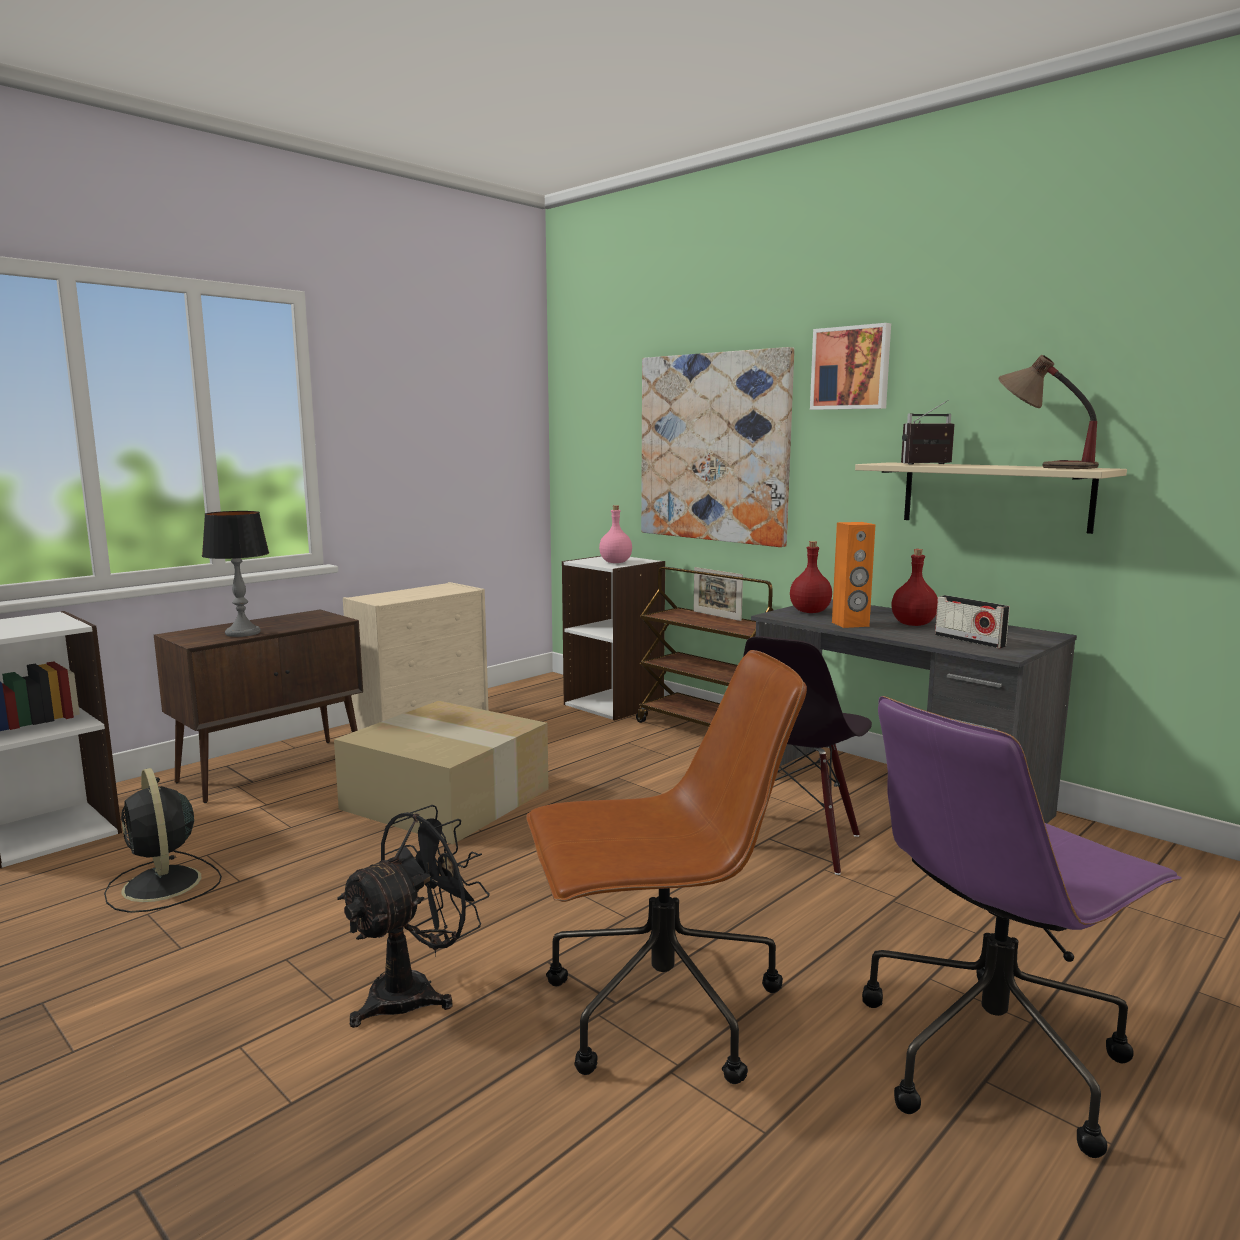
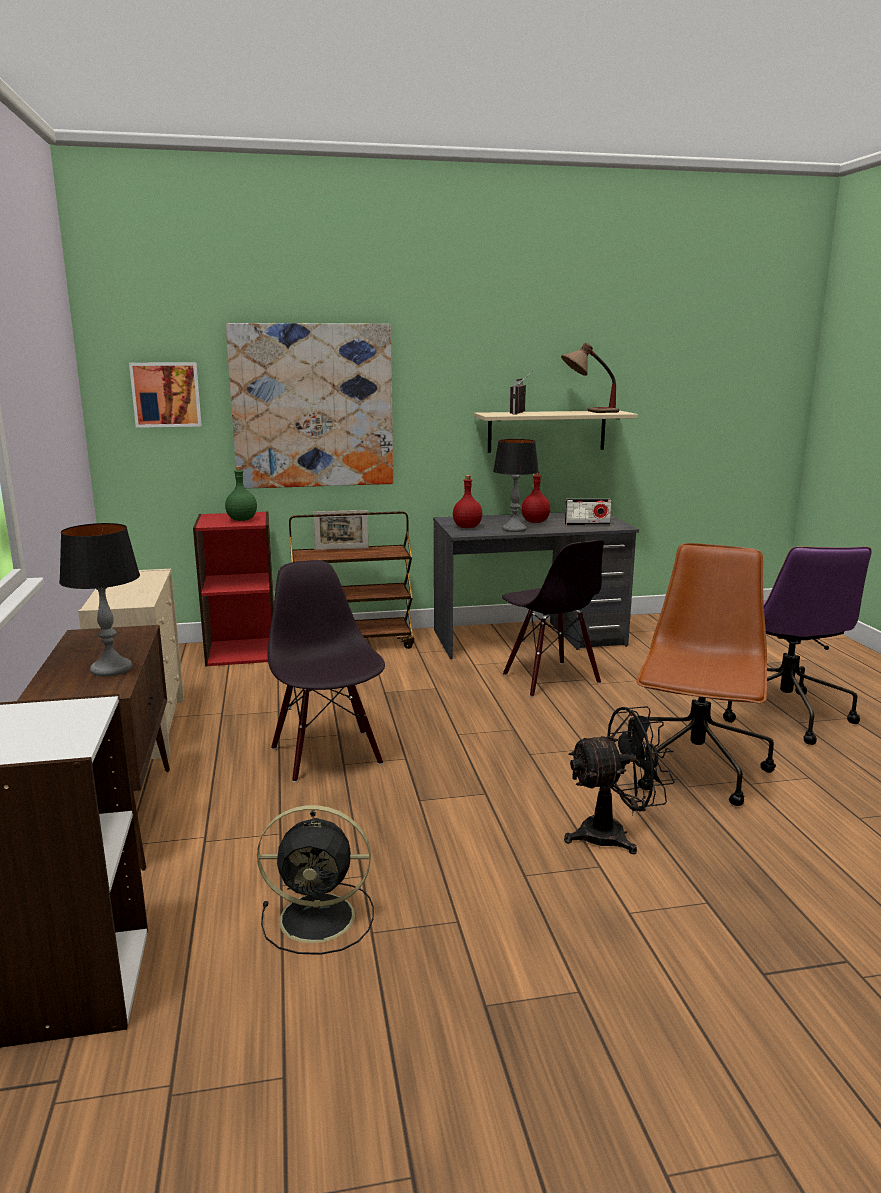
camera: 55 degrees left, 5 degrees up
(415, 991) = (614, 835): black fan -> black fan turned 90 degrees clockwise
(449, 798) = (328, 755): cardboard box -> black chair
(614, 704) = (242, 651): white bookcase -> red bookcase
(615, 562) = (242, 520): pink bottle -> green bottle
(850, 624) = (514, 529): orange speaker -> table lamp
(851, 368) = (440, 343): picture -> picture (166, 394)

